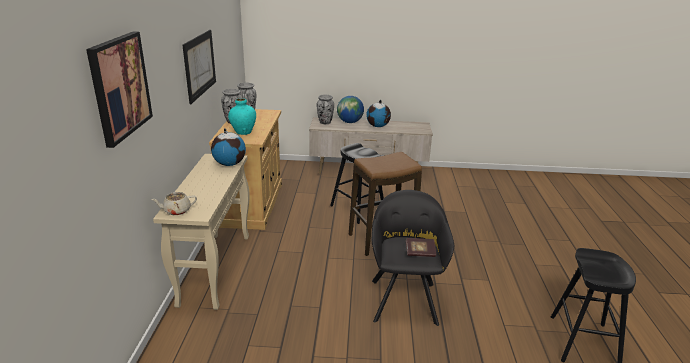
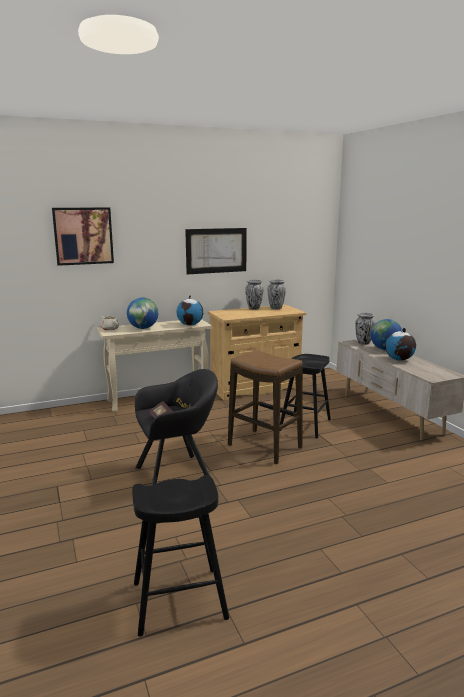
camera: 65 degrees right, 10 degrees down
(205, 190) = (143, 328): none -> globe
(243, 132) = (238, 313): turquoise vase -> none

